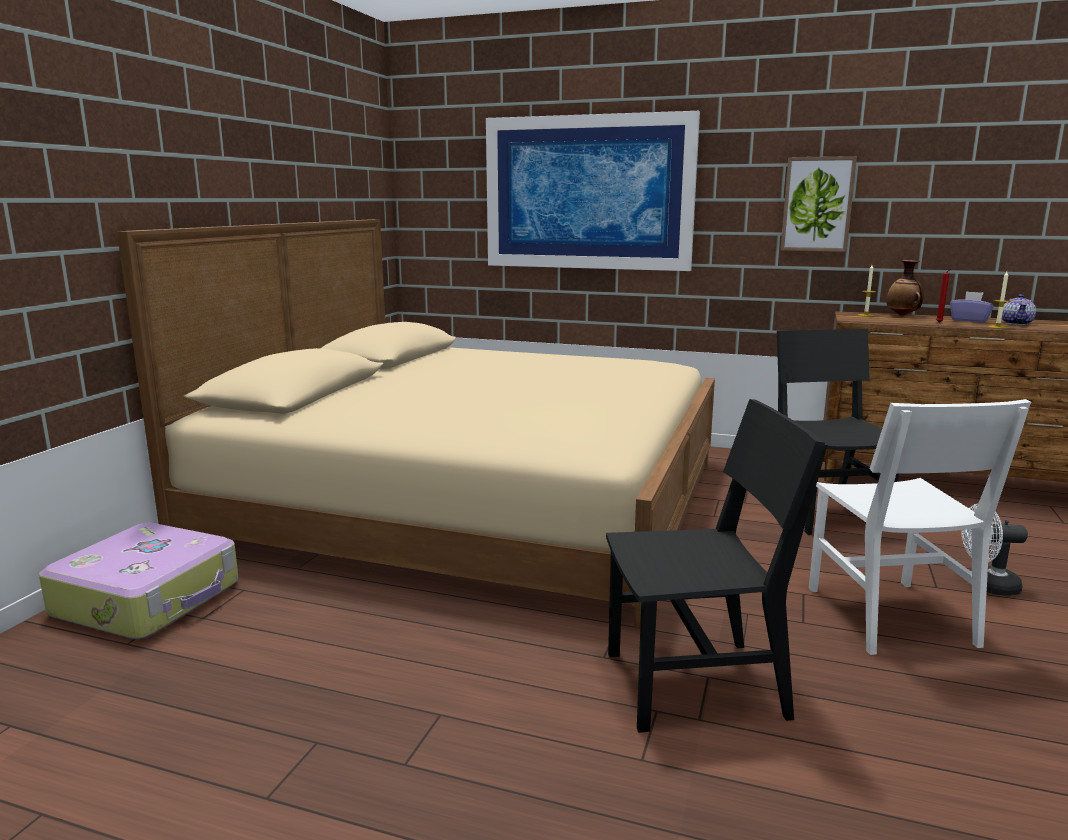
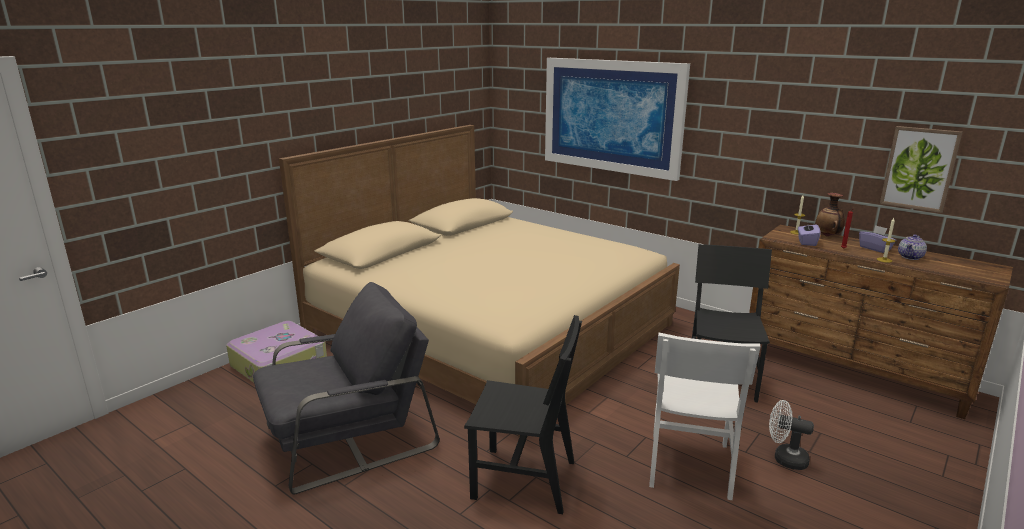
camera: 20 degrees right, 5 degrees up
(357, 685) = (348, 437): none -> grey armchair
(817, 204) = (772, 141): picture -> picture (919, 168)
(892, 320) = (806, 242): none -> purple tissue box

